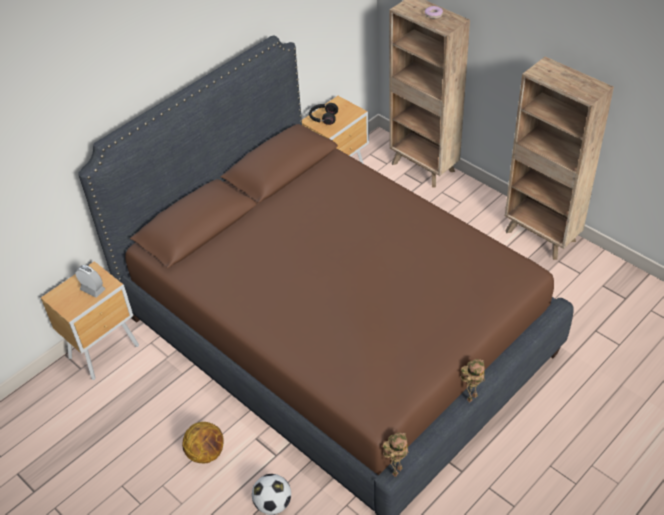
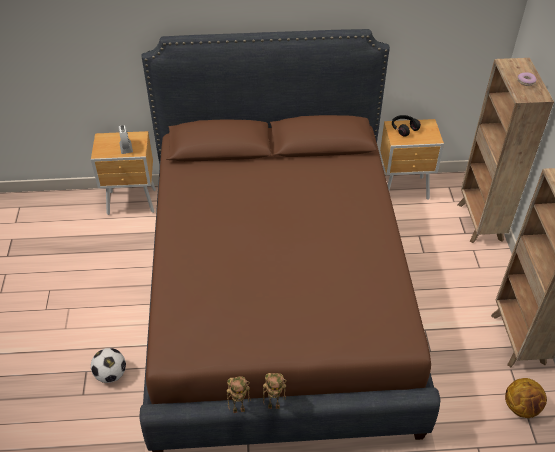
camera: 40 degrees right, 0 degrees up
(206, 453) = (113, 309): basketball -> basketball (521, 407)
(396, 469) = (162, 411): toy robot -> toy robot (239, 409)

